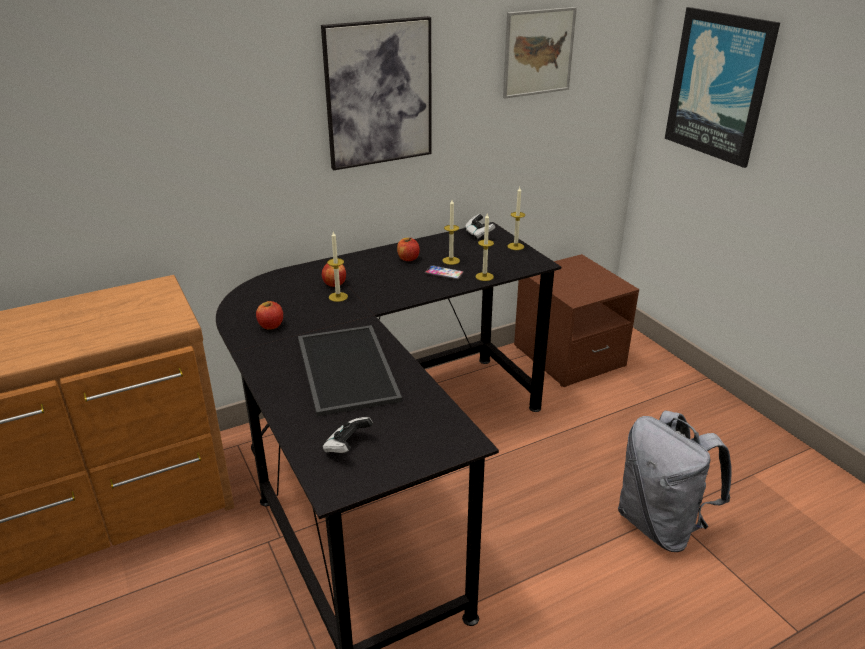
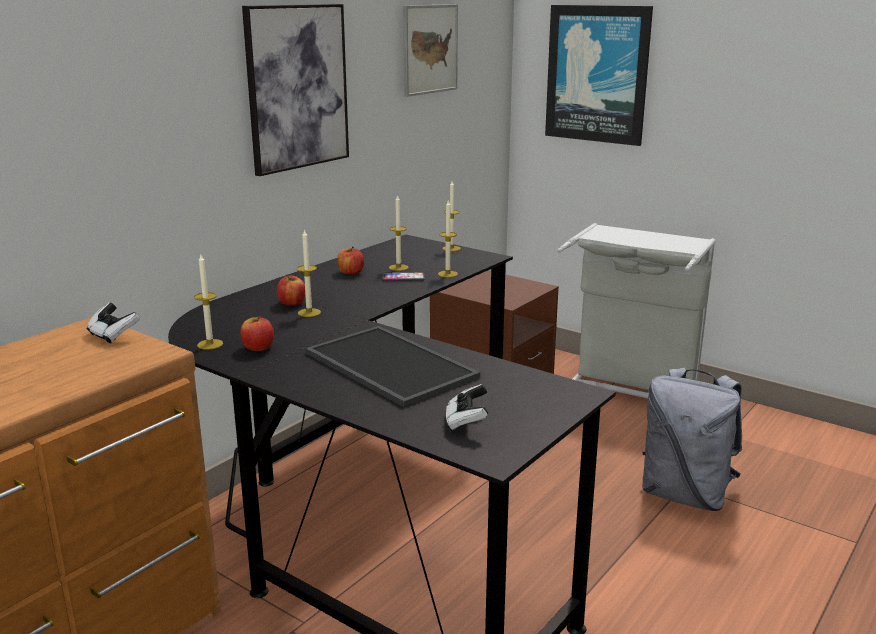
camera: 25 degrees left, 10 degrees down
(242, 314) = (210, 344): none -> candle
(478, 234) = (403, 245): game controller -> game controller (113, 335)
(683, 405) = (628, 395): none -> grey laundry basket

